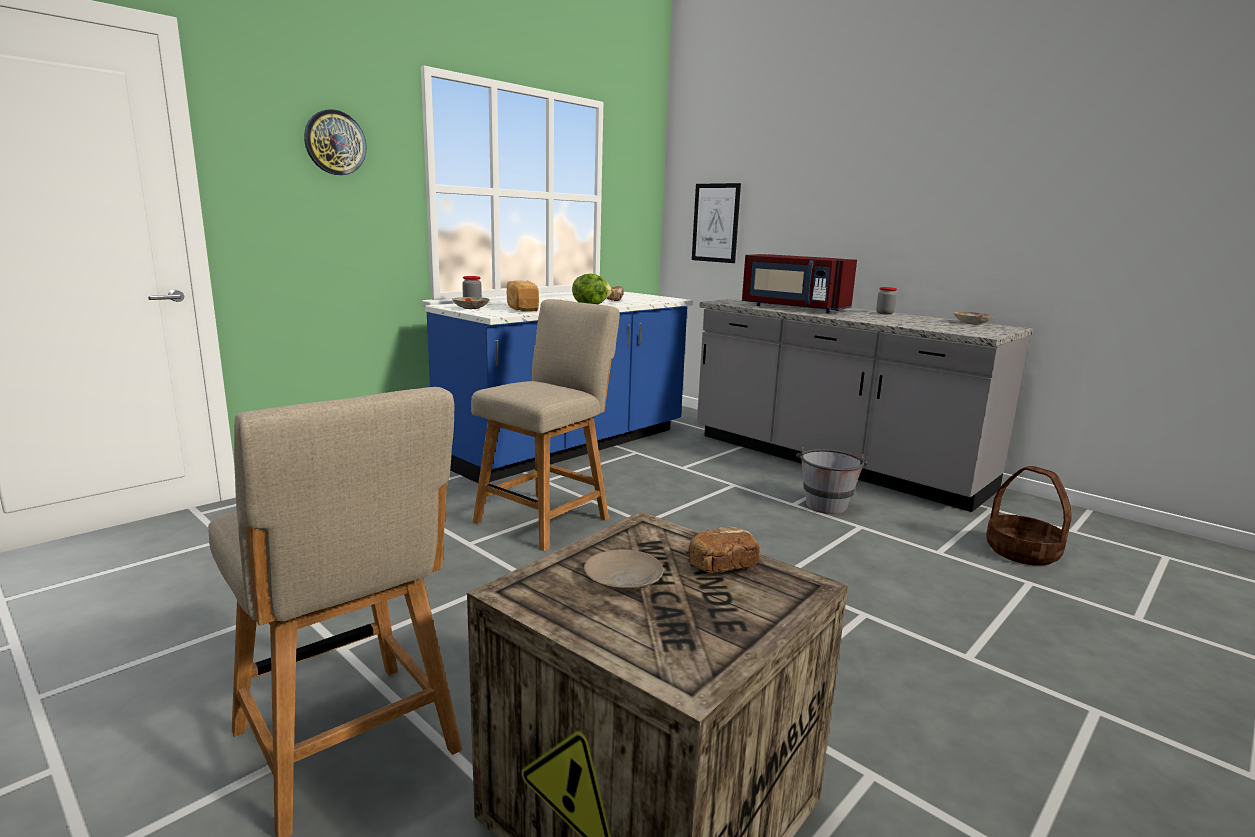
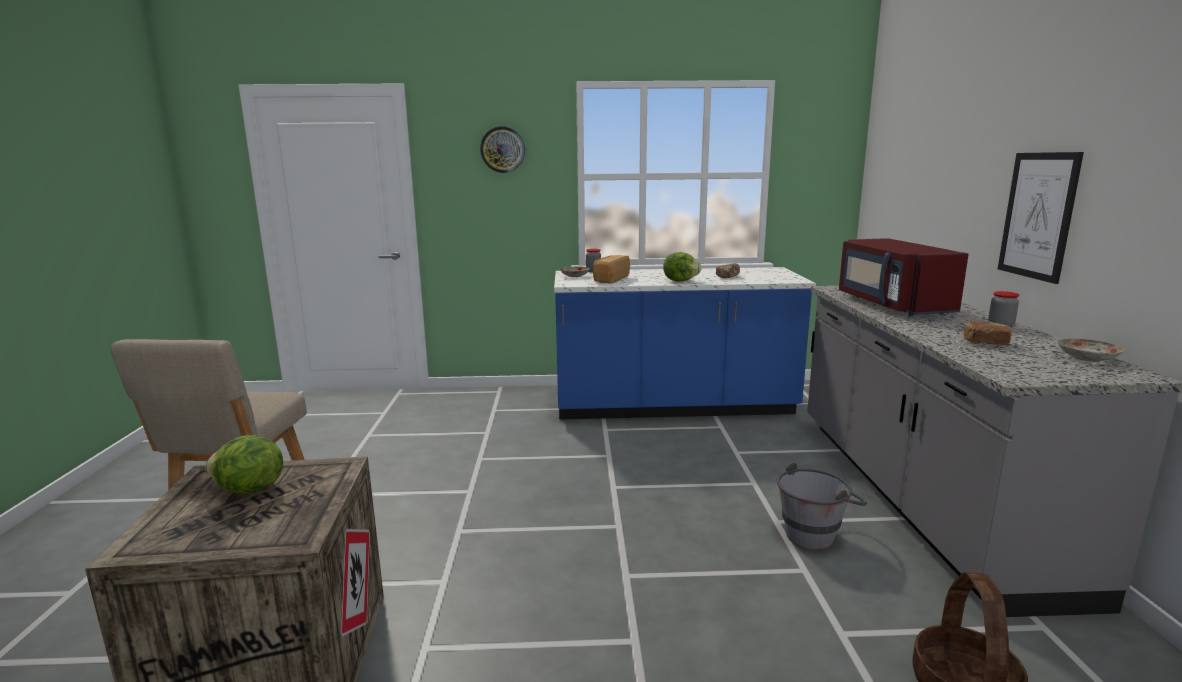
camera: 45 degrees right, 0 degrees up
(546, 518) = (553, 458): beige chair -> none
(623, 579) = (249, 490): beige plate -> lettuce
(715, 223) = (895, 197): picture -> picture (1038, 215)
(721, 565) = (303, 506): bread -> bread (985, 343)

